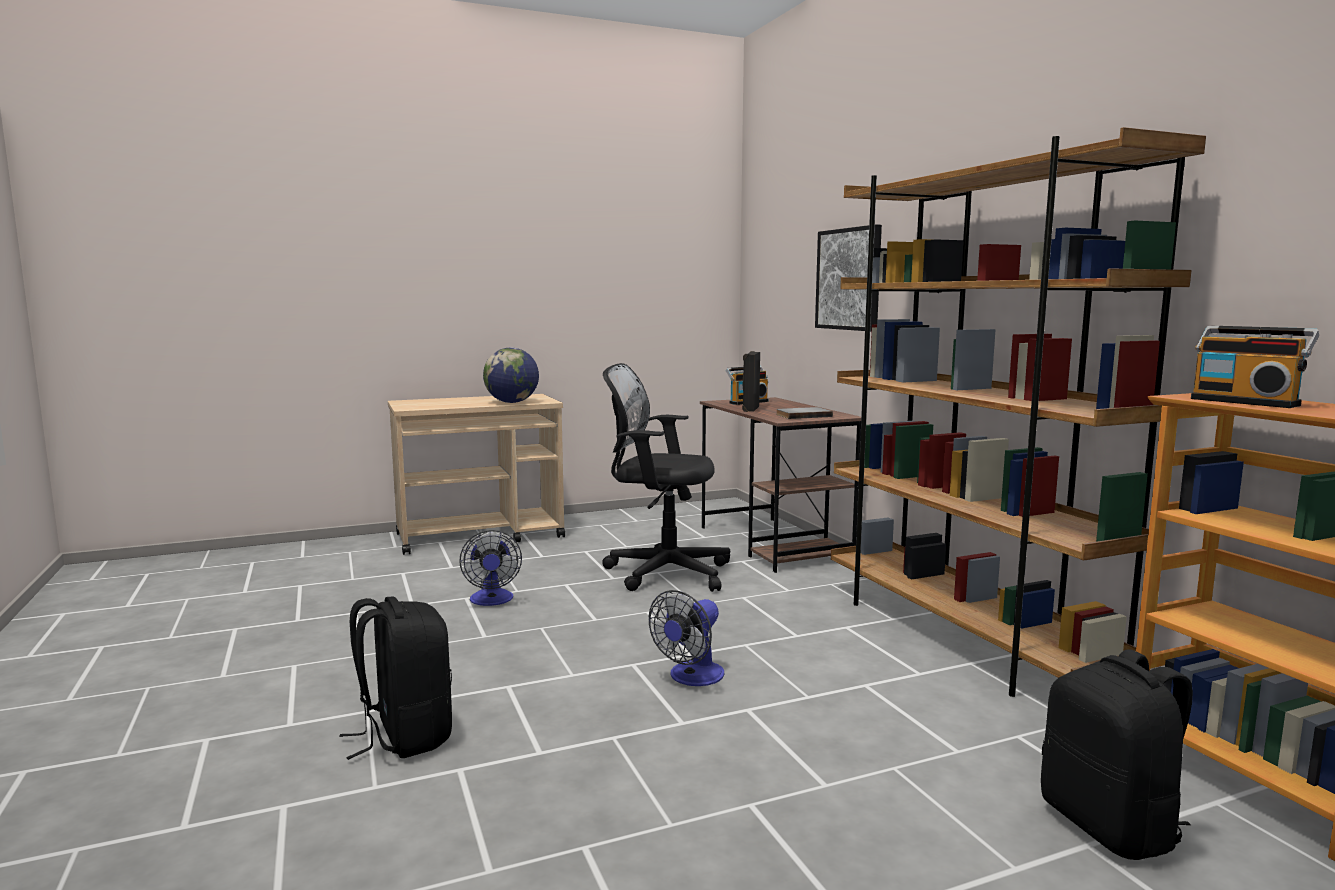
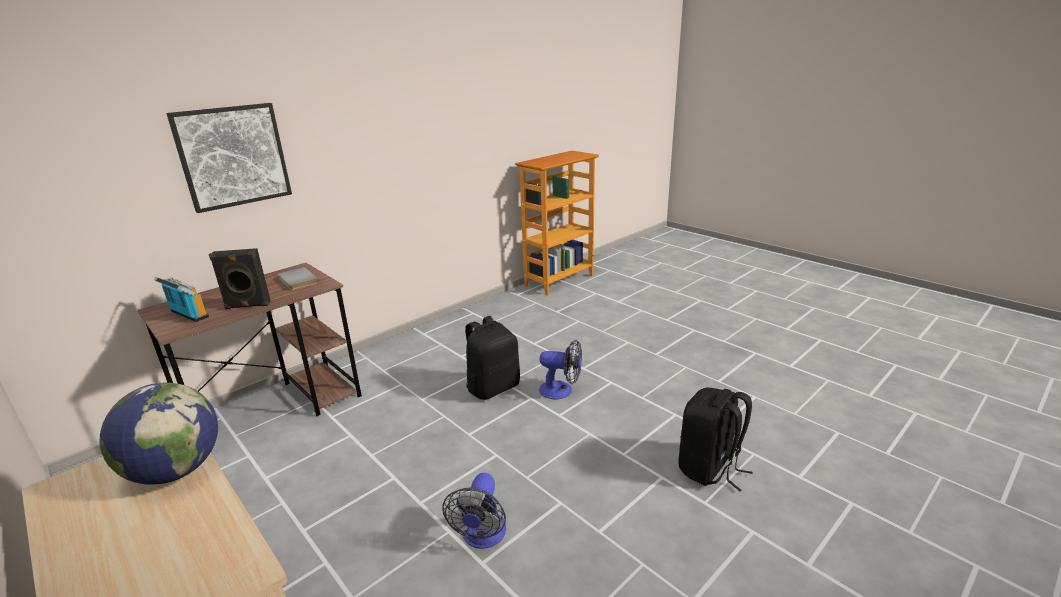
camera: 110 degrees left, 15 degrees up
(492, 601) = (482, 537): fan -> fan turned 135 degrees clockwise
(662, 572) = (371, 452): black office chair -> none
(961, 637) = (460, 325): brown bookcase -> none
(1110, 826) = (604, 298): black backpack -> black backpack (493, 387)
(1246, 402) = (551, 161): radio -> none

